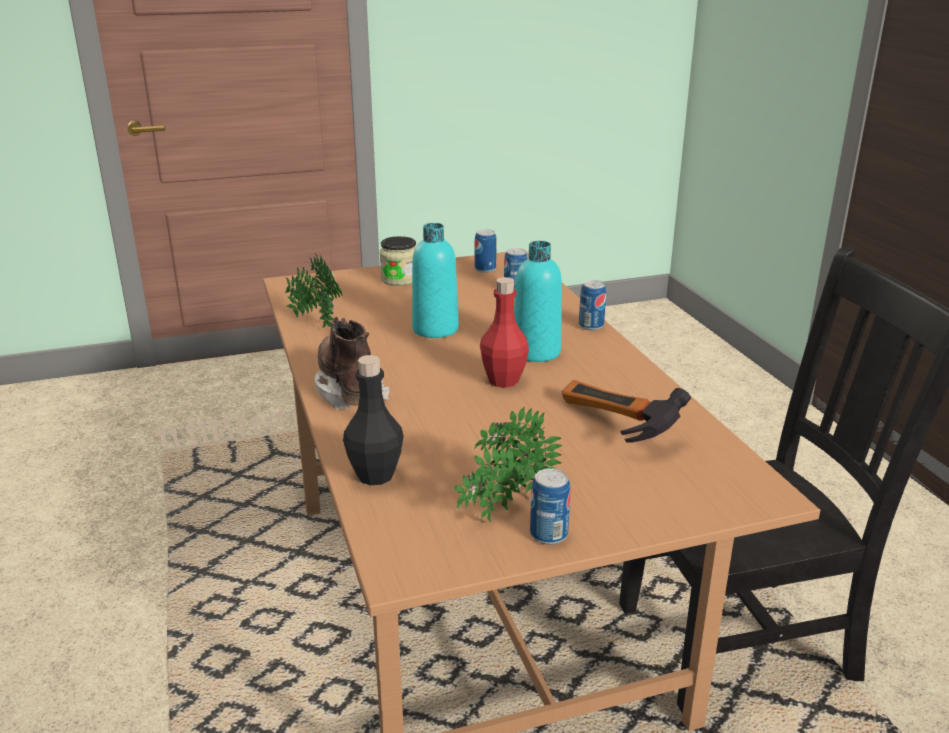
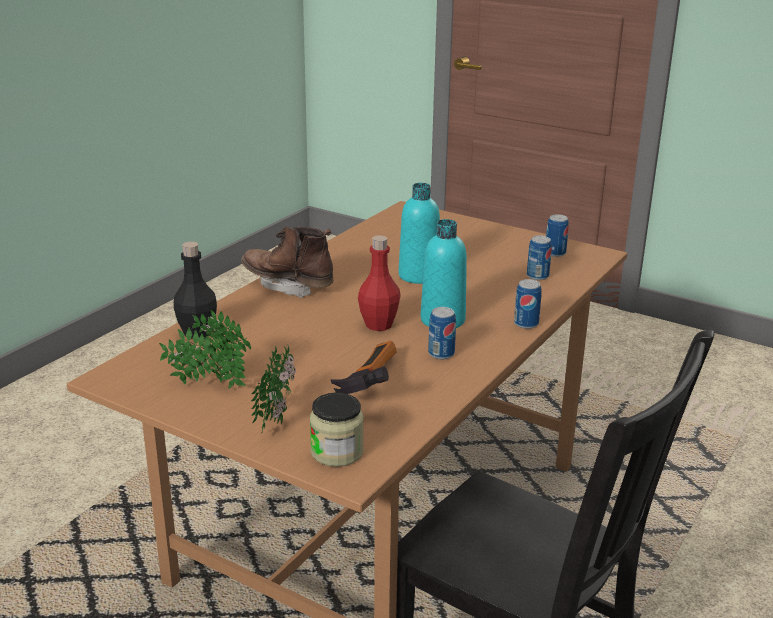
camera: 50 degrees right, 0 degrees up
(315, 322) = (363, 239): potted plant -> potted plant (277, 418)
(349, 390) = (288, 285): brown boot -> brown boot turned 90 degrees counterclockwise
(399, 279) = (478, 235): jar -> jar (337, 452)
(548, 534) = (196, 408): can -> can (441, 354)

